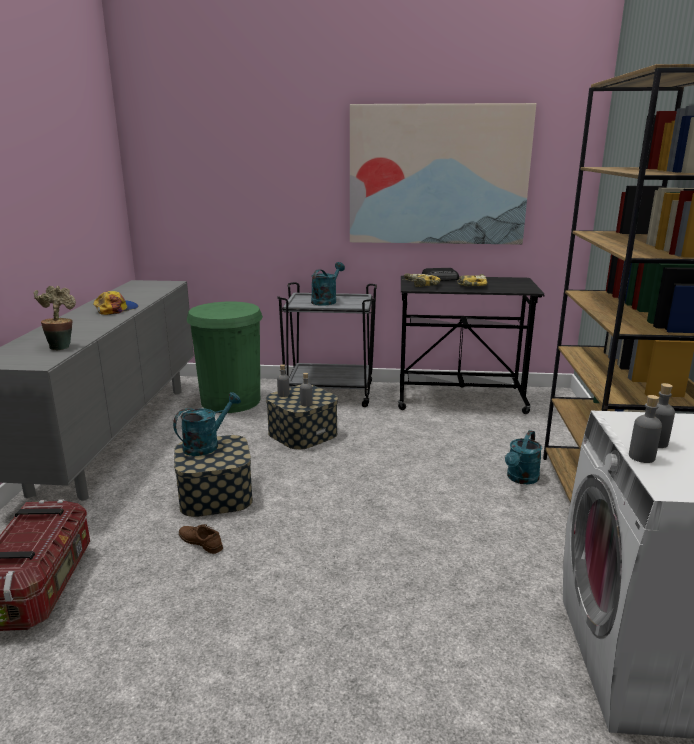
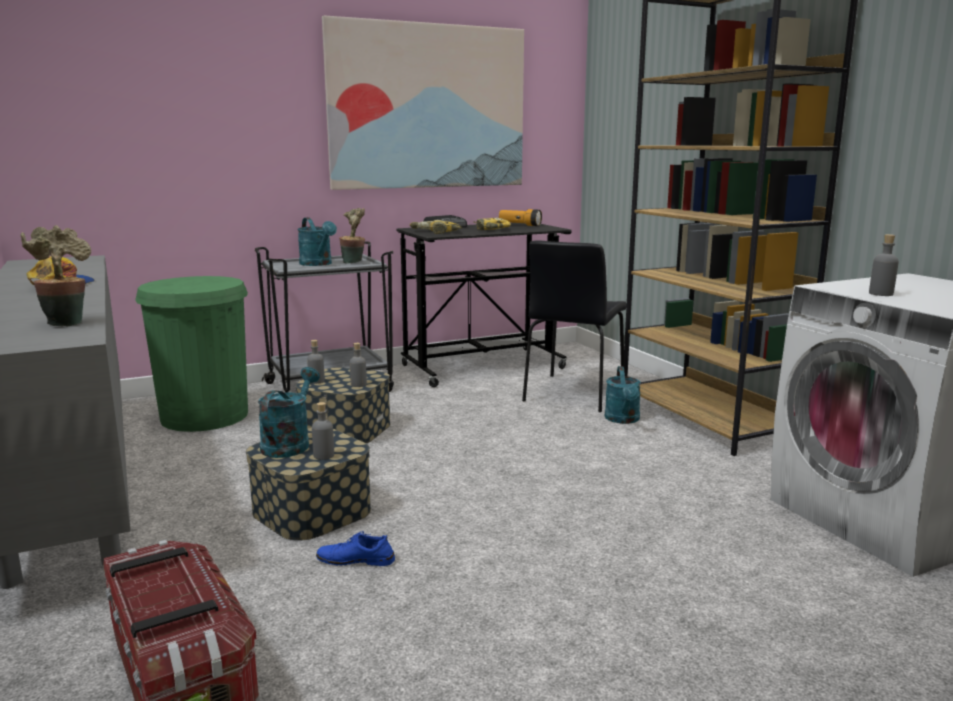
camera: 30 degrees left, 5 degrees down
(201, 542) = (356, 560): brown shoe -> blue shoe
(326, 301) = (318, 264): turquoise watering can -> turquoise watering can turned 150 degrees clockwise
(353, 302) = (354, 262): none -> potted plant
(506, 442) = (573, 394): none -> black chair
(509, 282) = (519, 225): none -> flashlight
(641, 457) = (892, 301): grey bottle -> grey bottle (323, 455)

